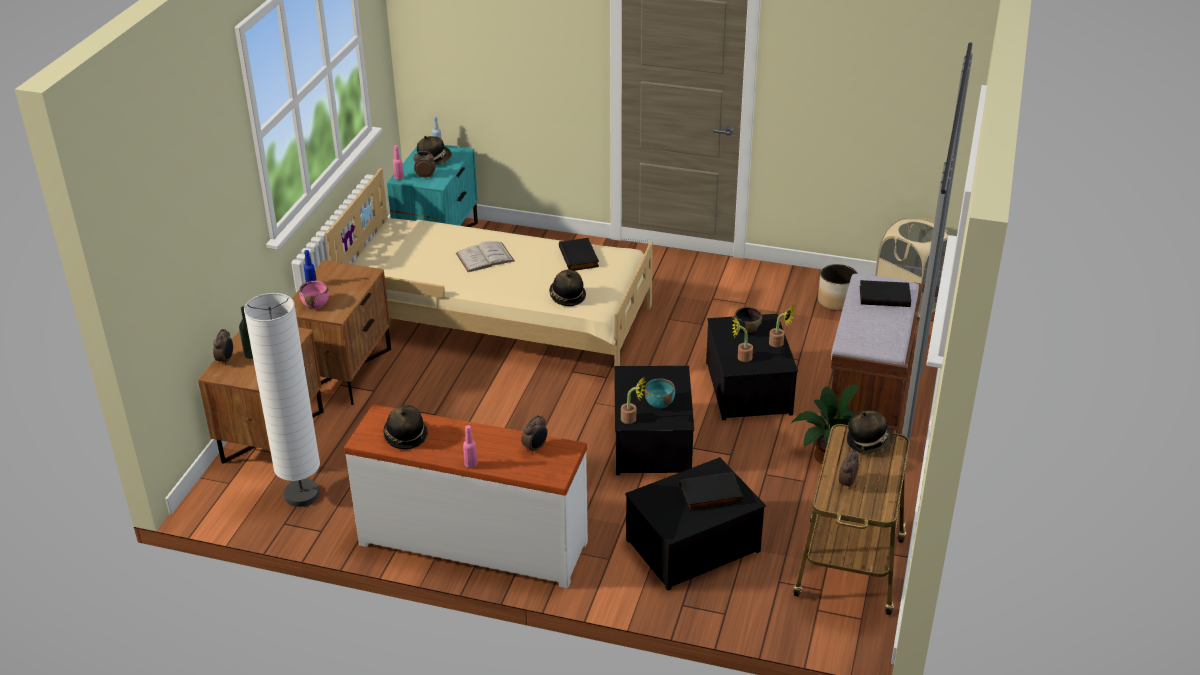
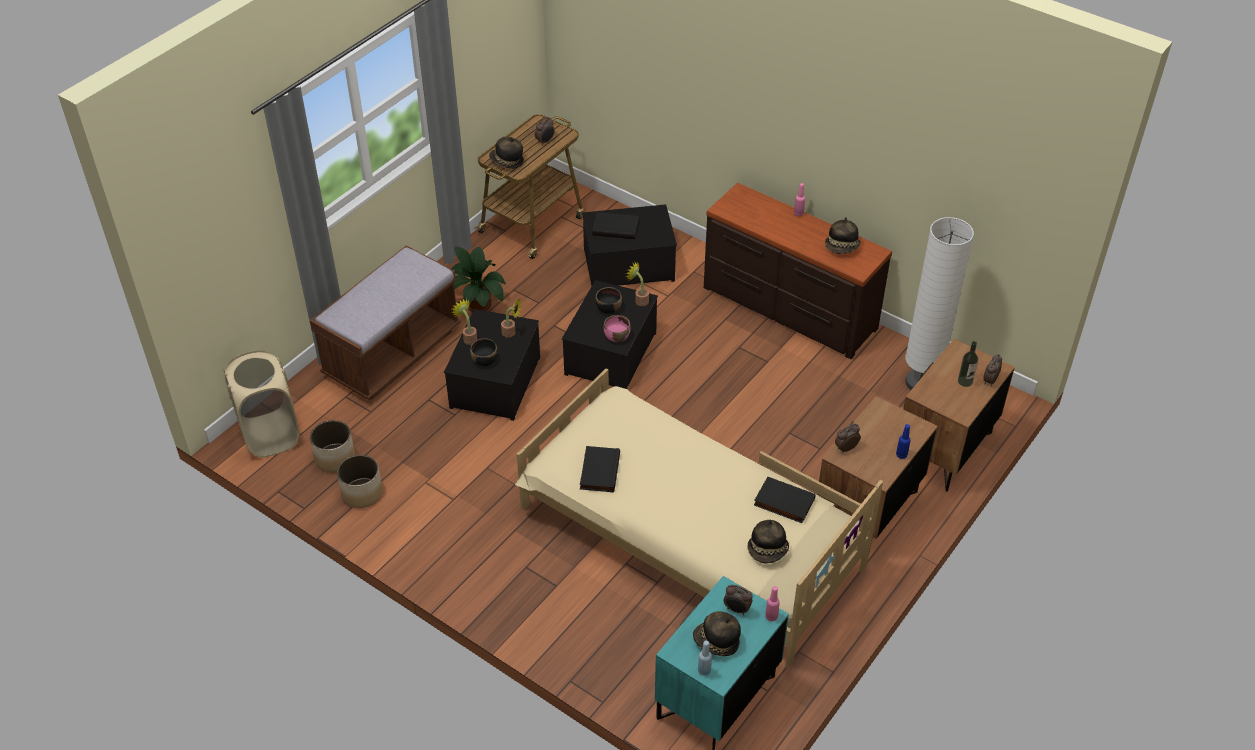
camera: 160 degrees left, 10 degrees up
(316, 304) = (899, 427): pink bowl -> pink bowl (616, 337)
(474, 541) = (788, 309): white dresser -> brown dresser
(485, 257) = (699, 500): white book -> none
(535, 448) = (746, 214): alarm clock -> alarm clock (845, 448)
(567, 296) = (637, 420): hat -> hat (768, 551)
(659, 403) = (608, 309): turquoise bowl -> black bowl
(790, 285) = (362, 494): none -> planter
(884, 296) = (361, 306): black book -> black book (783, 503)

